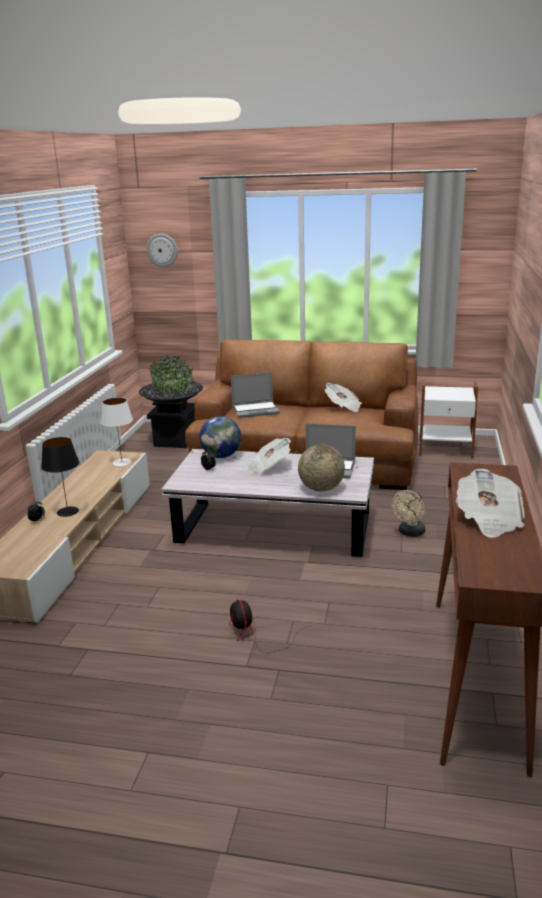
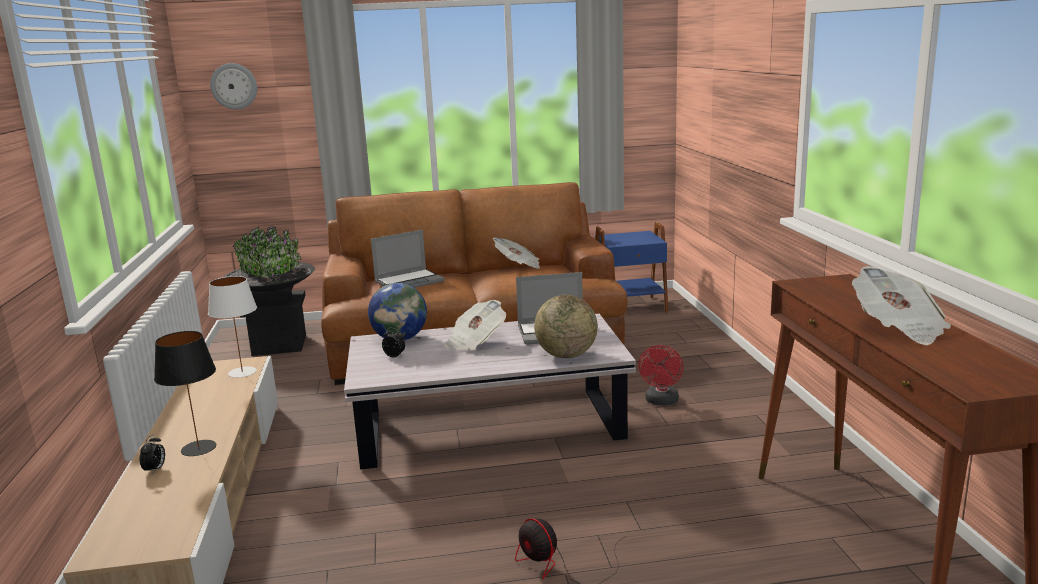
camera: 20 degrees left, 5 degrees down
(410, 533) = (661, 402): beige fan -> red fan
(445, 449) = (630, 308): white side table -> blue side table

